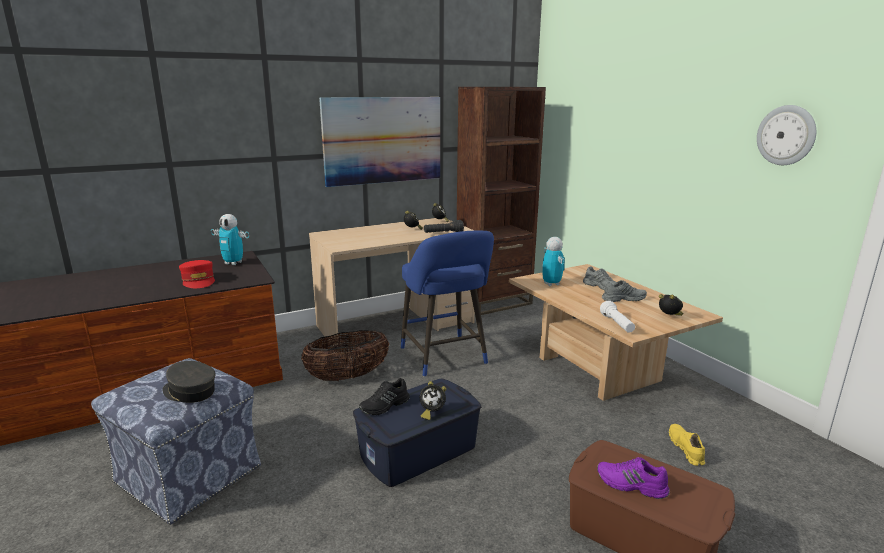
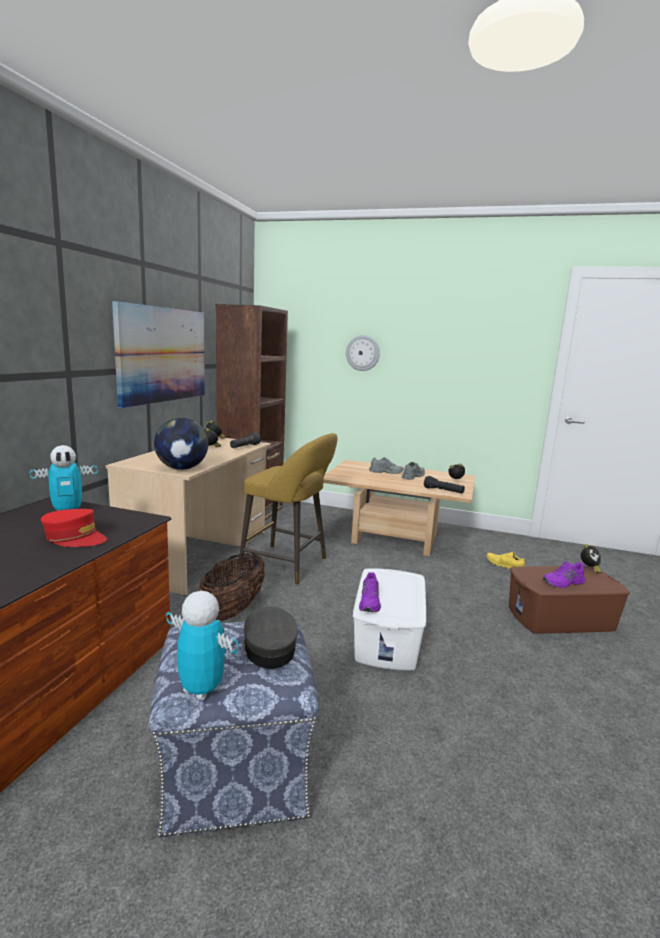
camera: 45 degrees left, 5 degrees down
(189, 391) = (268, 648): grey cap -> grey cap turned 90 degrees clockwise
(345, 244) = (182, 468): none -> globe
(385, 406) = (370, 602): black shoe -> purple shoe
(419, 451) = (388, 637): blue storage box -> white storage box
(431, 413) = (406, 592): alarm clock -> alarm clock (589, 569)
(445, 358) = (288, 565): blue stool -> yellow stool
(551, 284) = (354, 476): toy robot -> toy robot (201, 690)
(617, 324) = (443, 491): white flashlight -> black flashlight
(786, 135) = (495, 350): wall clock -> wall clock (363, 353)

